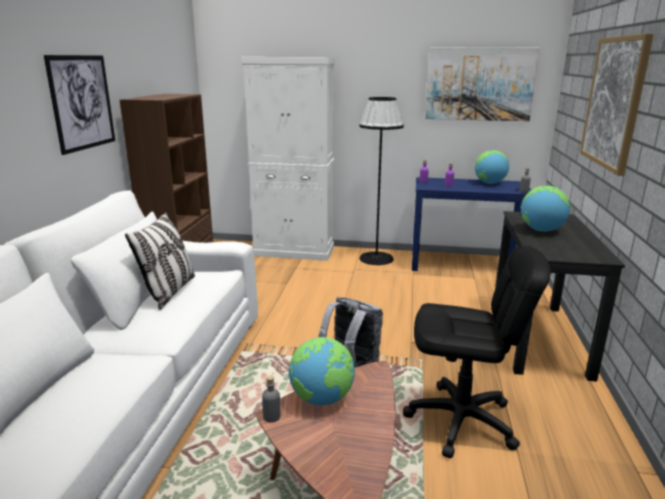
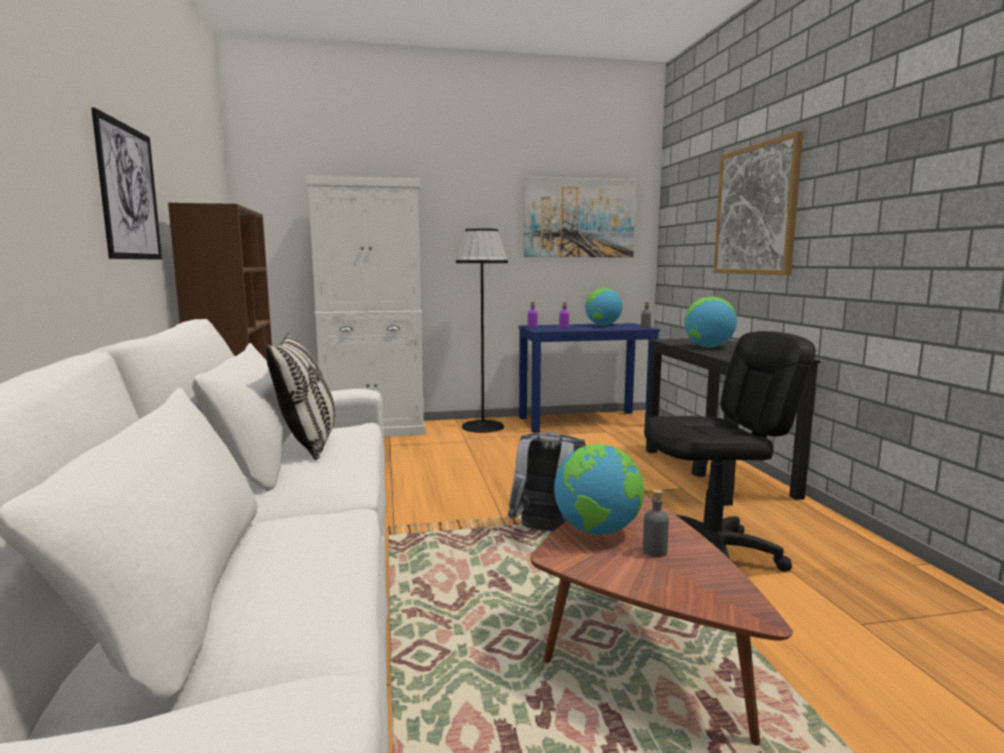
camera: 20 degrees left, 10 degrees down
(271, 417) = (555, 558): grey bottle -> grey bottle (654, 551)

